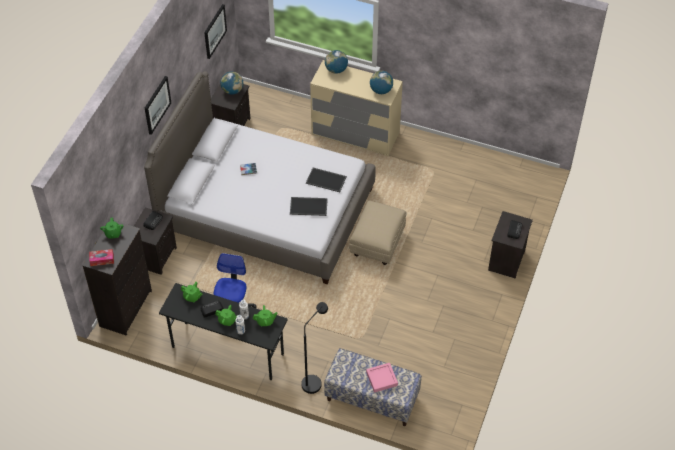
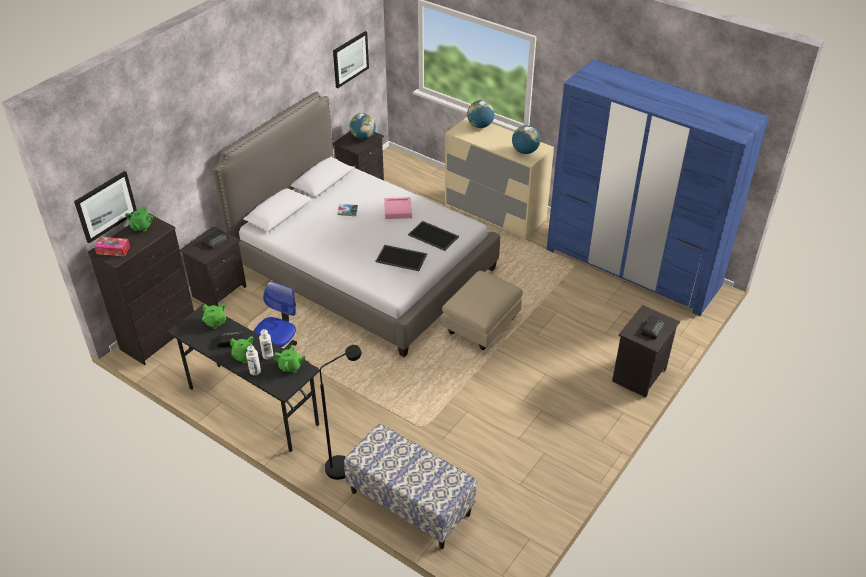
camera: 15 degrees right, 10 degrees down
(157, 105) = (245, 101): picture -> picture (105, 206)
(381, 379) = (420, 473): pink tray -> pink tray (398, 210)
(479, 165) = (632, 267): none -> blue wardrobe

